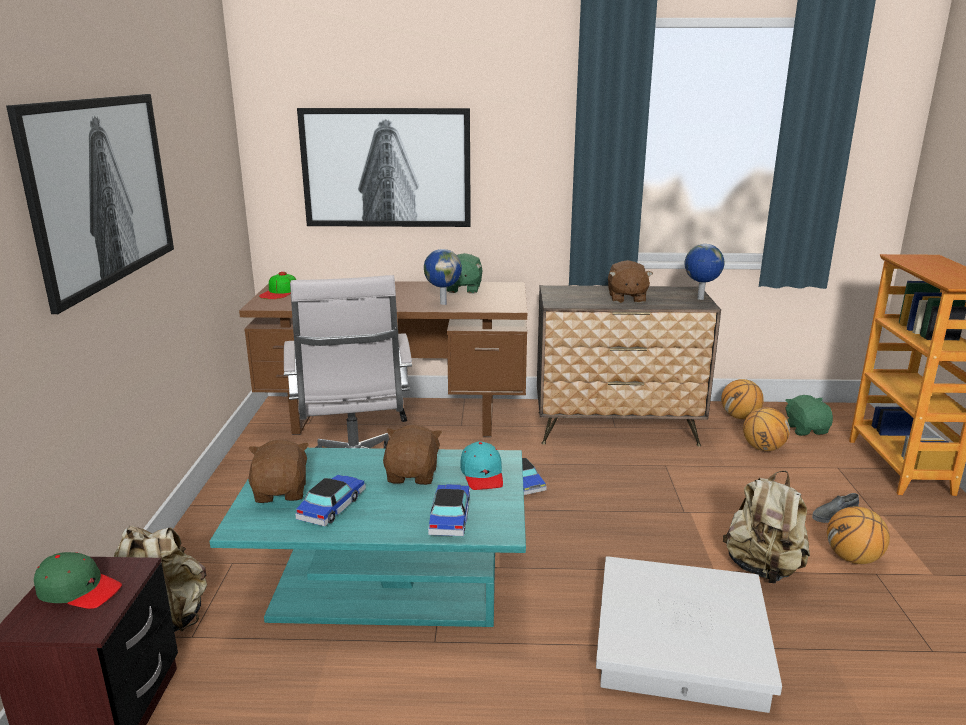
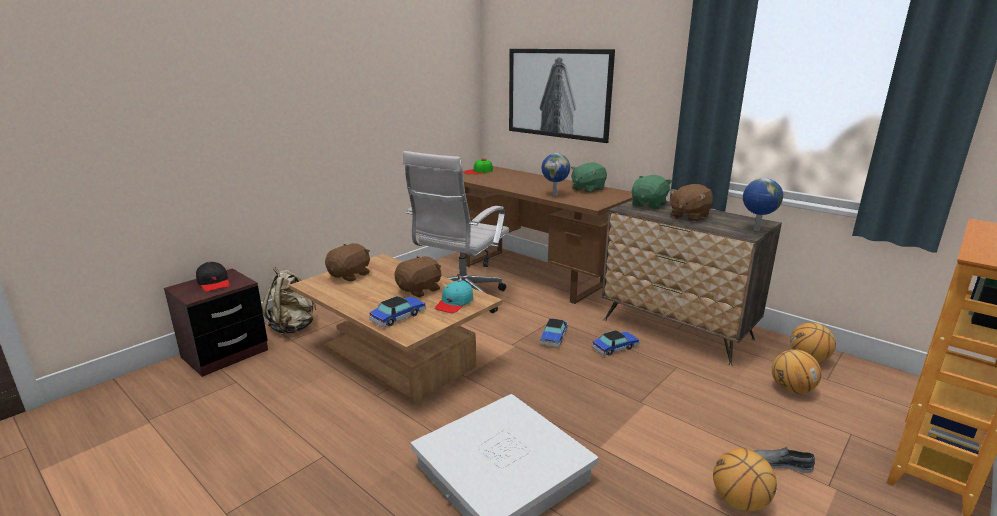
camera: 40 degrees right, 0 degrees up
(79, 590) = (214, 283): green cap -> black cap
(103, 191) = (317, 84): picture -> none
(332, 506) = (357, 290): toy car -> toy car (615, 347)
(387, 584) = (397, 357): turquoise coffee table -> brown coffee table
(763, 568) = (641, 465): beige backpack -> none
(806, 429) = (868, 393): green plush toy -> green plush toy (649, 205)

